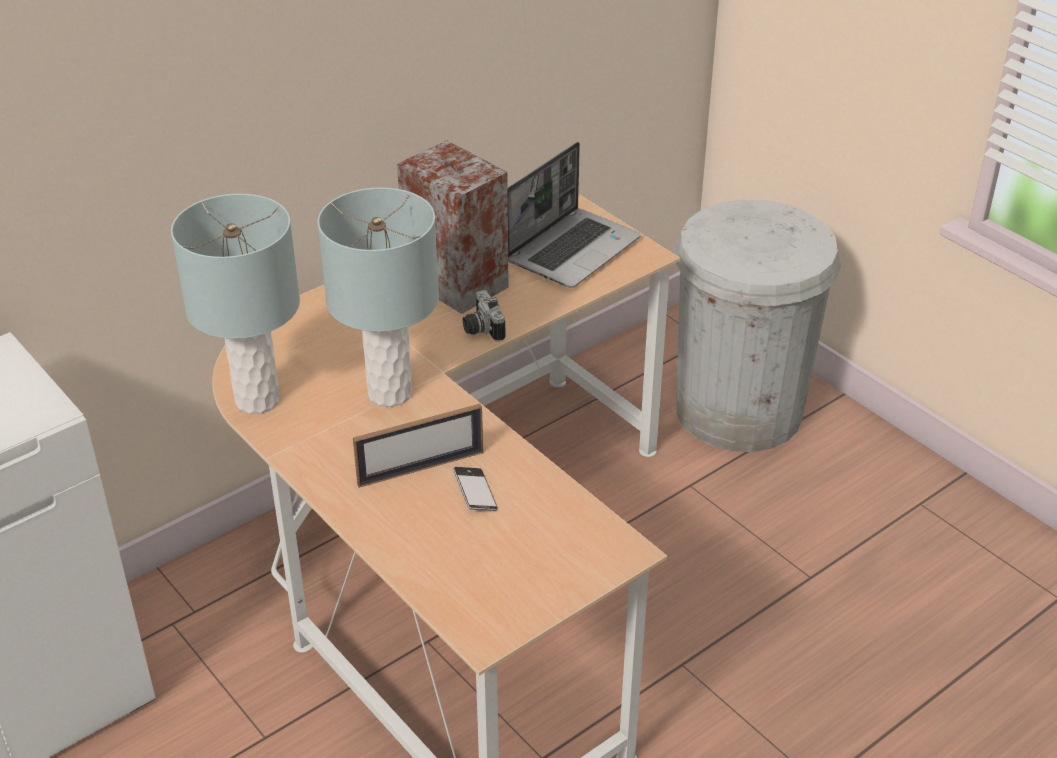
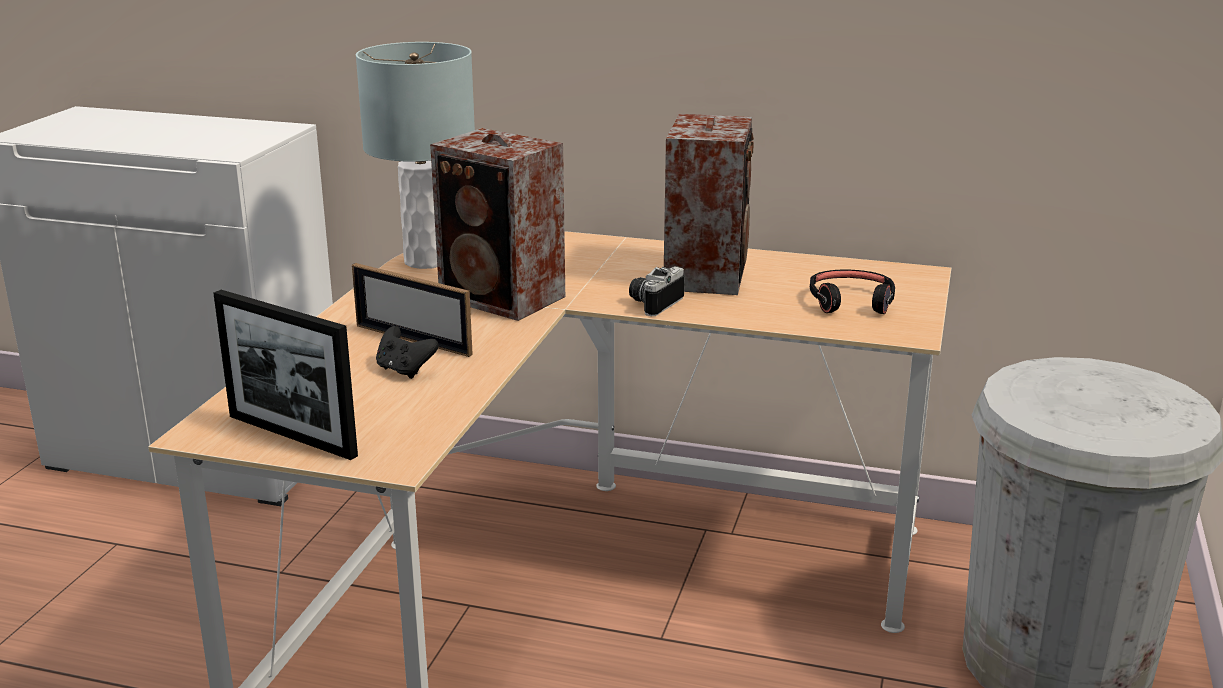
camera: 55 degrees right, 15 degrees down
(390, 392) = (504, 299): grey table lamp -> speaker
(475, 493) = (405, 370): phone -> black game controller
(535, 588) = (292, 436): none -> picture frame
(573, 249) = (851, 302): laptop -> black headphones

